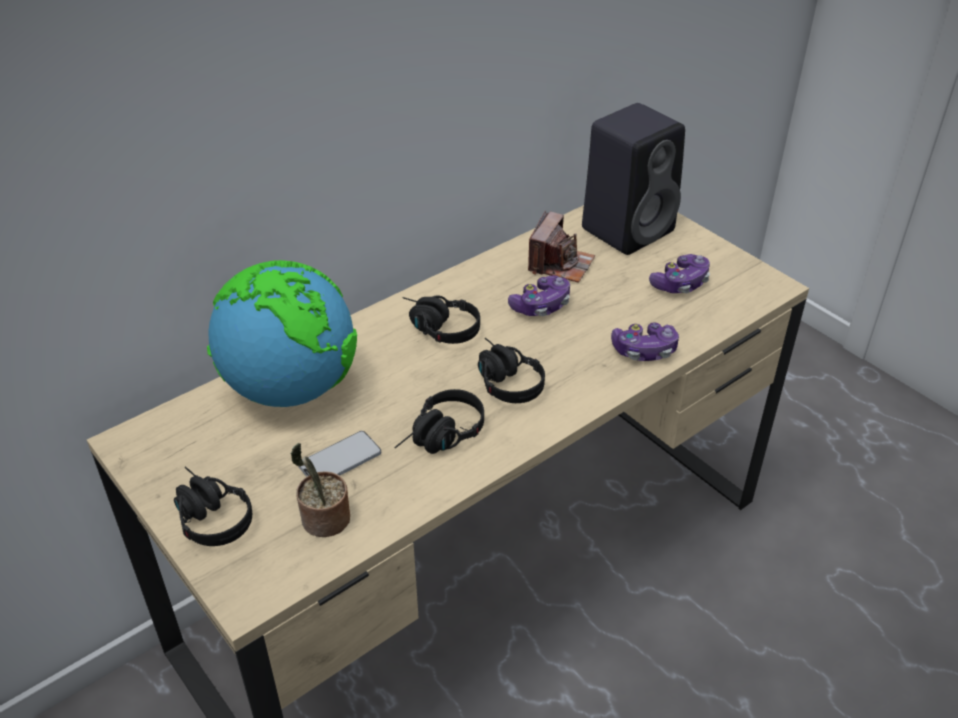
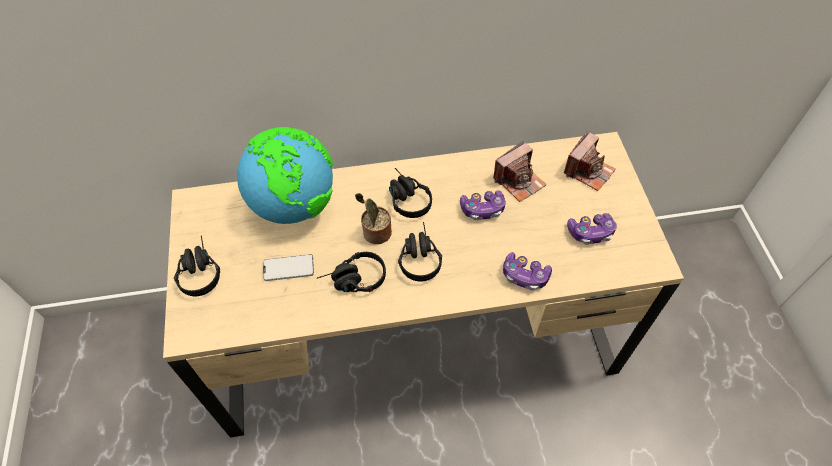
camera: 30 degrees right, 15 degrees up
(324, 521) = (253, 305): potted plant -> potted plant (375, 233)
(629, 228) = (588, 171): black speaker -> camera

